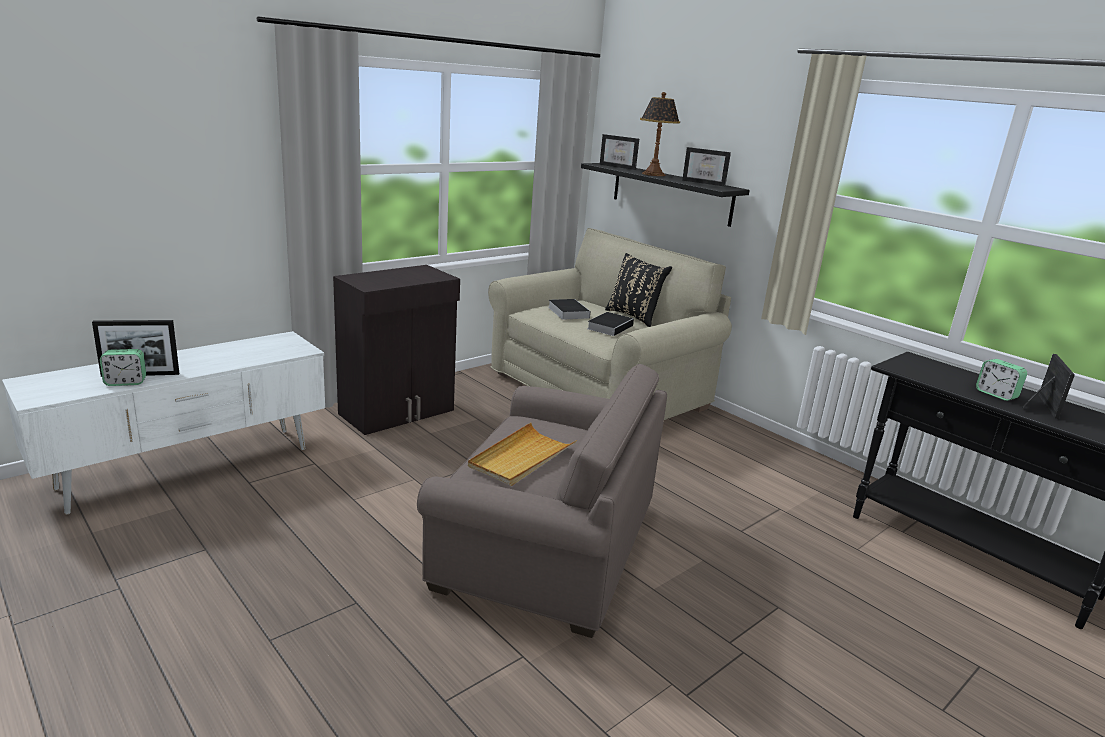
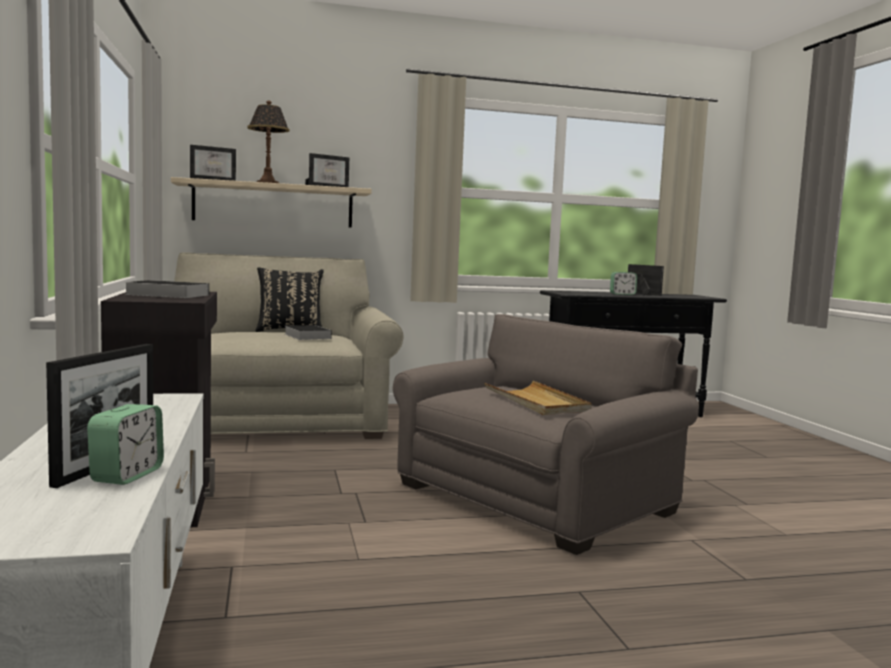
camera: 60 degrees left, 15 degrees down
(567, 312) = (241, 336): book -> book (164, 295)
(671, 193) = (273, 205): black shelf -> beige shelf

